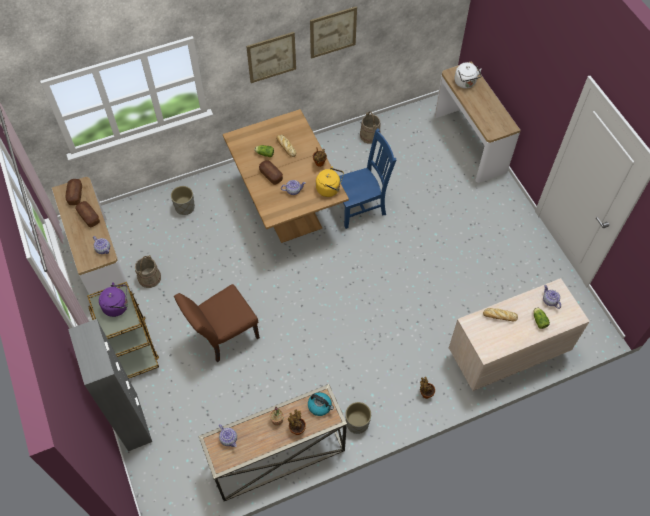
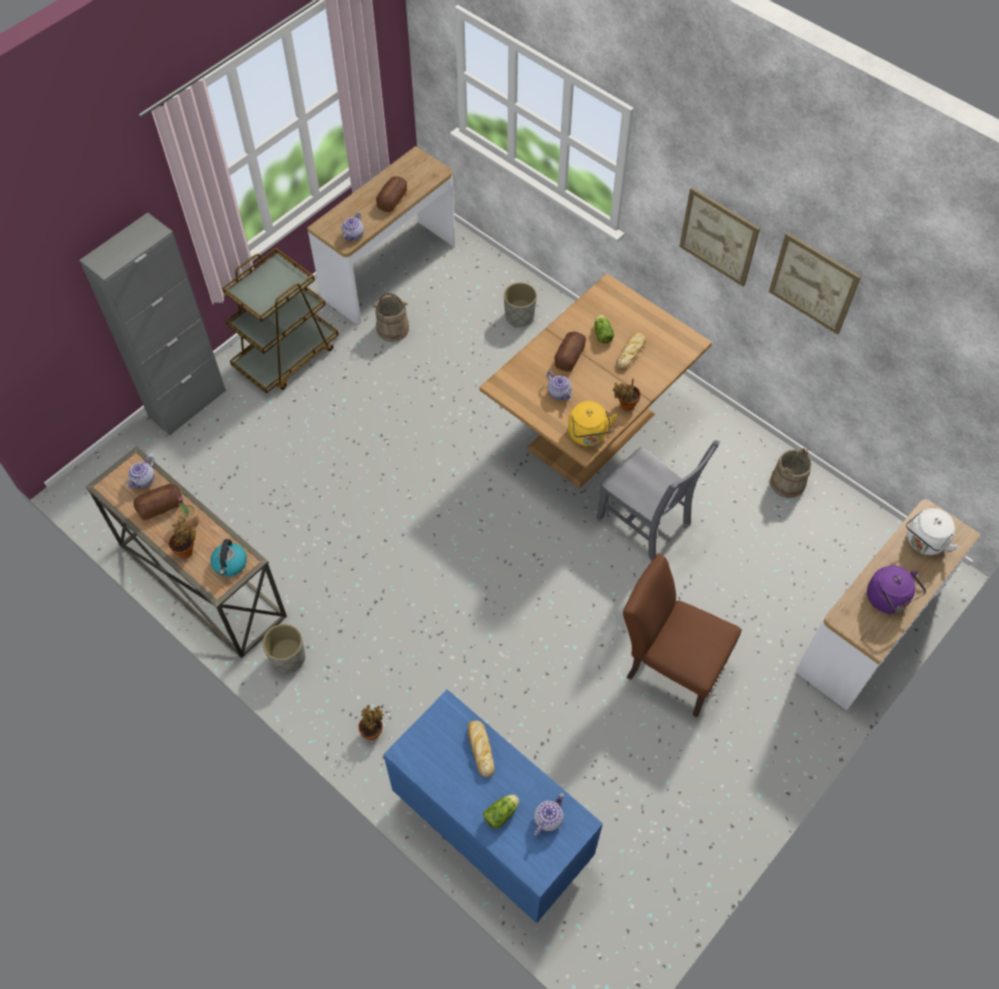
camera: 65 degrees right, 0 degrees up
(75, 195) = (417, 172): bread -> bread (160, 506)
(117, 306) = (278, 285): purple kettle -> purple kettle (888, 599)
(223, 337) = (346, 445): brown chair -> brown chair (669, 665)
(360, 207) = (646, 522): blue chair -> grey chair
(506, 355) = (491, 828): beige dresser -> blue dresser

